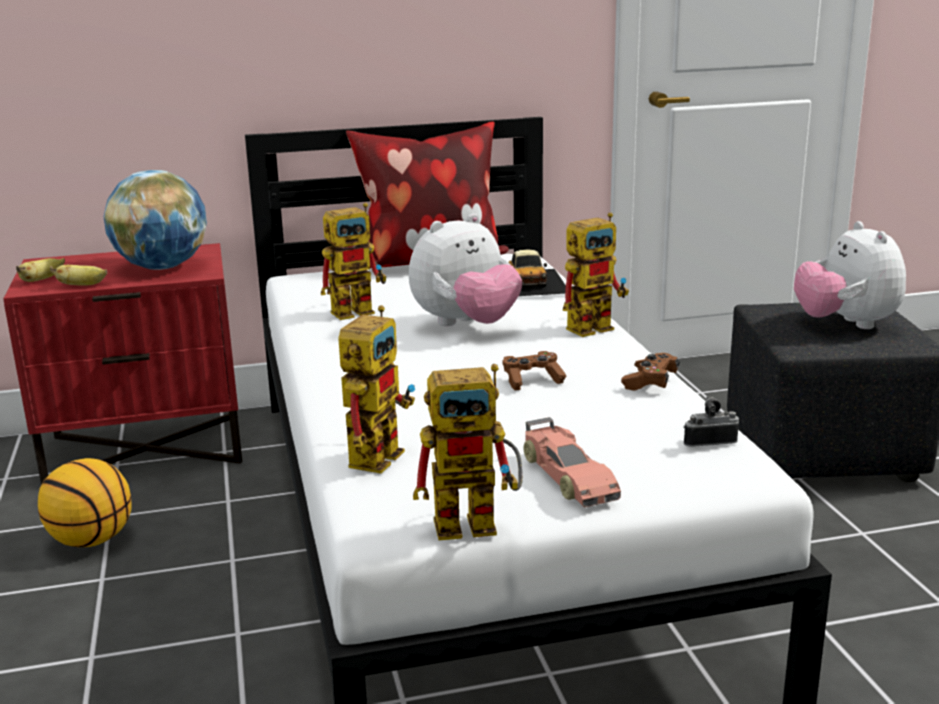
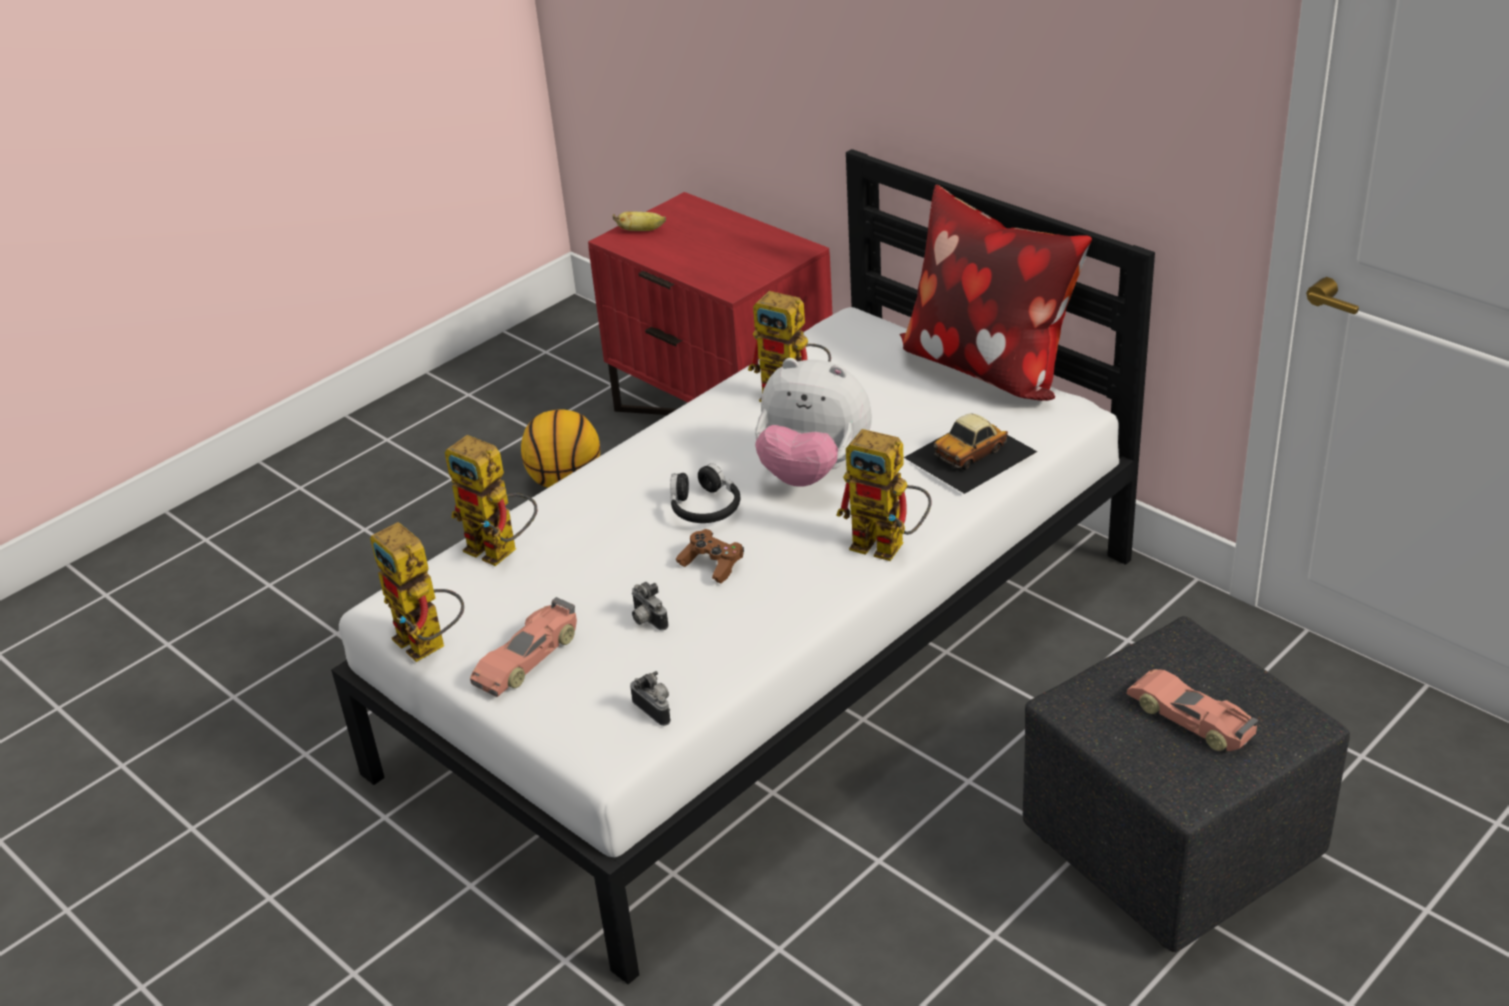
camera: 60 degrees right, 15 degrees up
(82, 285) = (646, 255): banana -> none
(162, 267) = (728, 261): globe -> none
(377, 452) = (502, 551): toy robot -> toy robot turned 45 degrees clockwise
(450, 365) = (704, 507): none -> black headphones
(575, 419) = (646, 620): none -> camera
(650, 382) = (766, 632): brown game controller -> none
(845, 324) = (1191, 719): plush toy -> toy car

